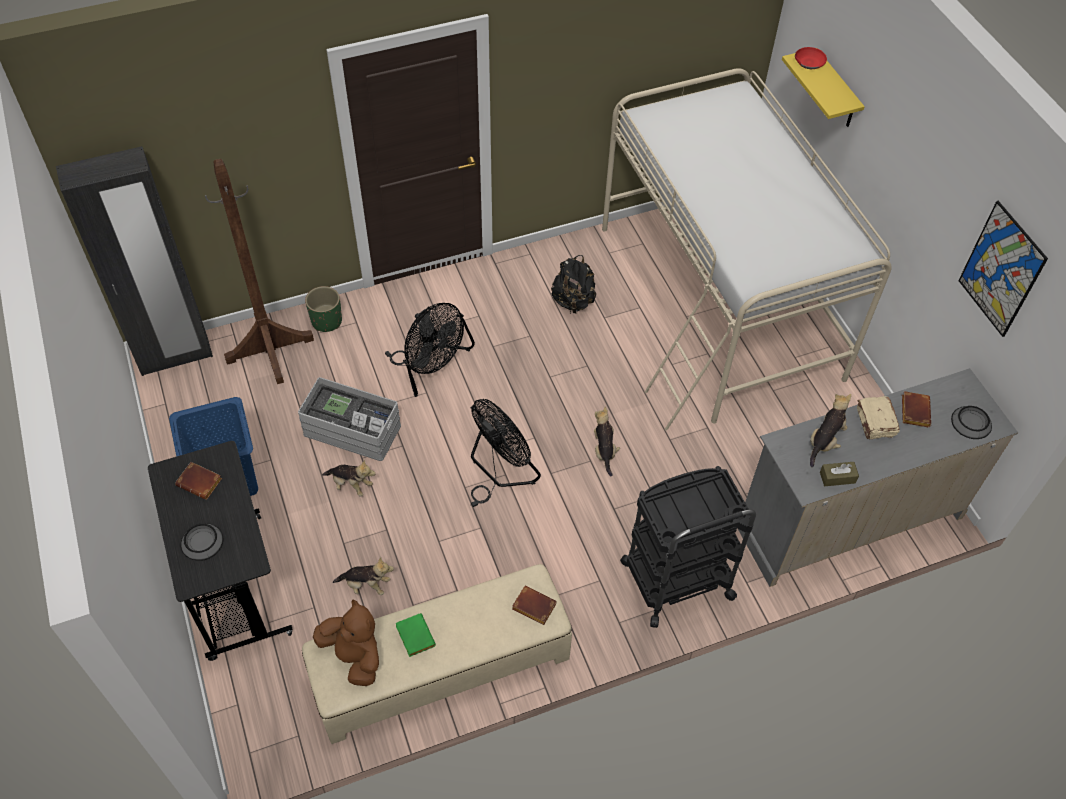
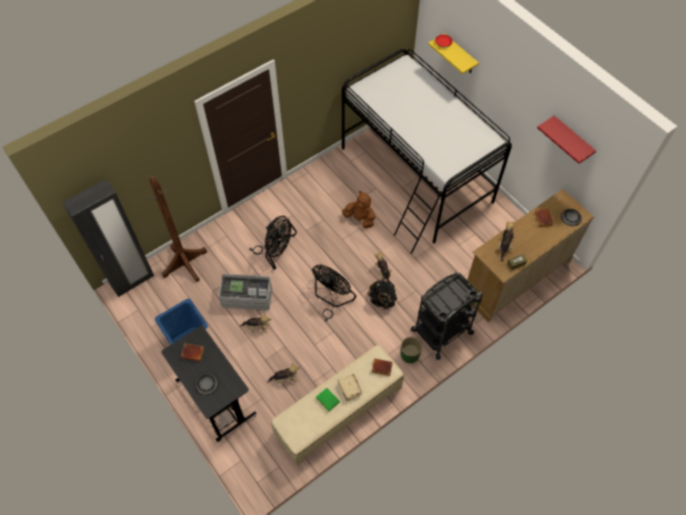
camera: 15 degrees left, 5 degrees up
(326, 321) = (210, 239): green planter -> green planter (409, 355)
(354, 656) = (300, 419): brown plush toy -> brown plush toy (360, 218)
(573, 301) = (340, 194): black backpack -> black backpack (382, 300)
(717, 304) = (416, 177): beige bed -> black bed
(846, 519) = (515, 277): grey dresser -> brown dresser
(875, 423) = (525, 230): beige book -> beige book (349, 389)
(1001, 270) = (572, 139): picture -> red shelf

